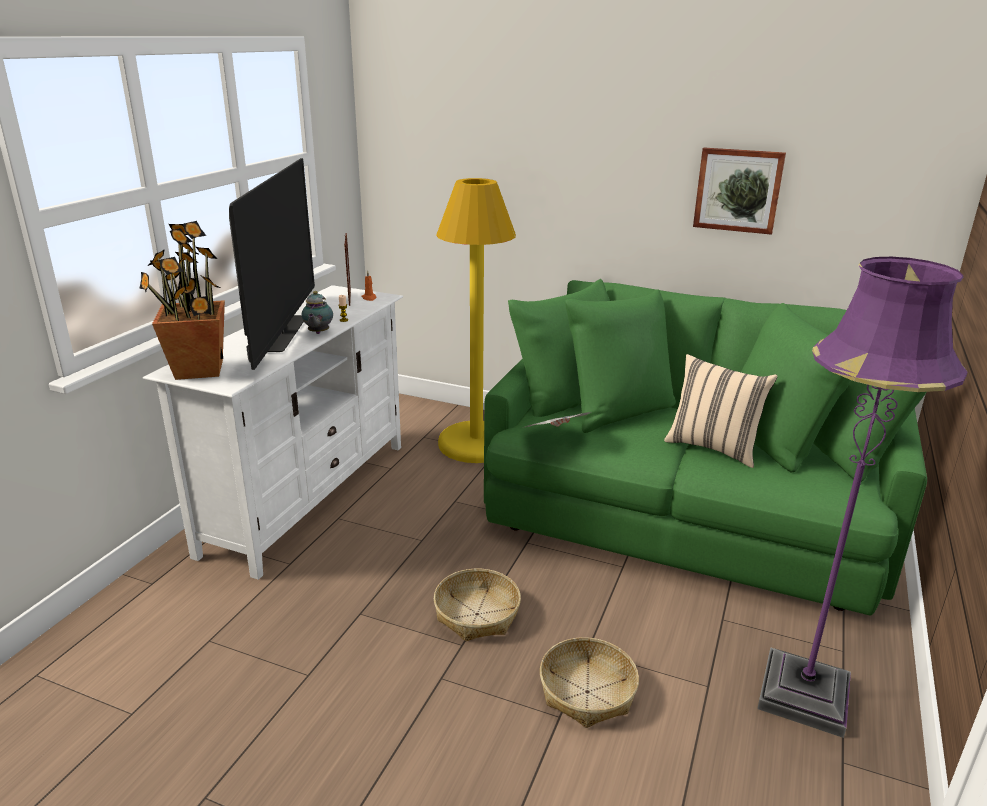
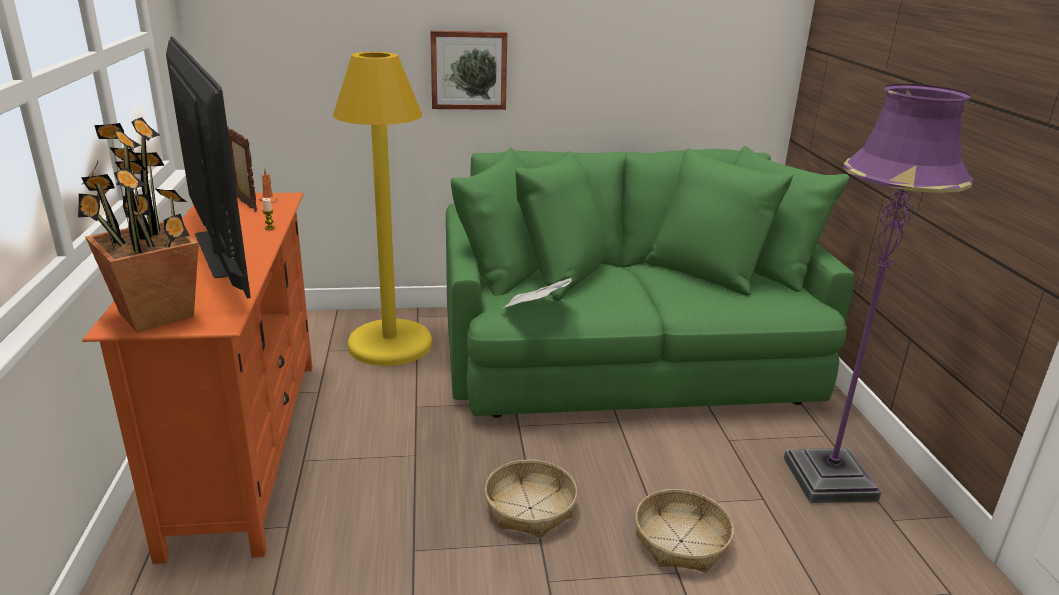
camera: 30 degrees left, 0 degrees up
(307, 496) = (245, 447): white tv stand -> orange tv stand
(318, 333) = (257, 246): teapot -> none
(713, 447) = (672, 289): beige pillow -> none
(738, 190) = (617, 49): picture -> picture (468, 70)

